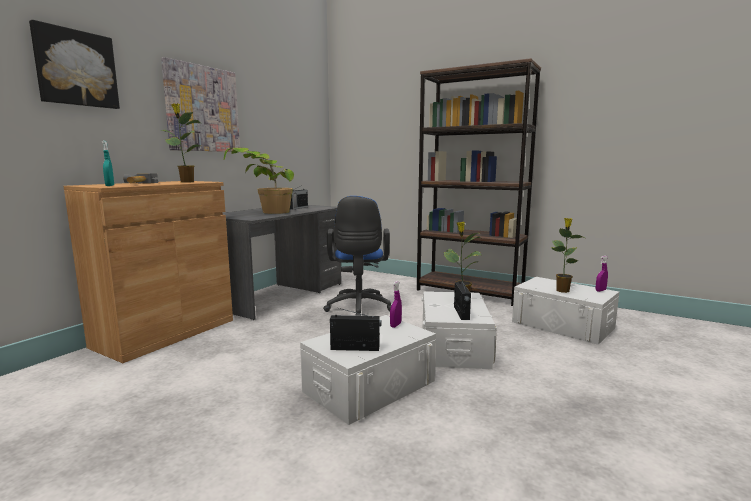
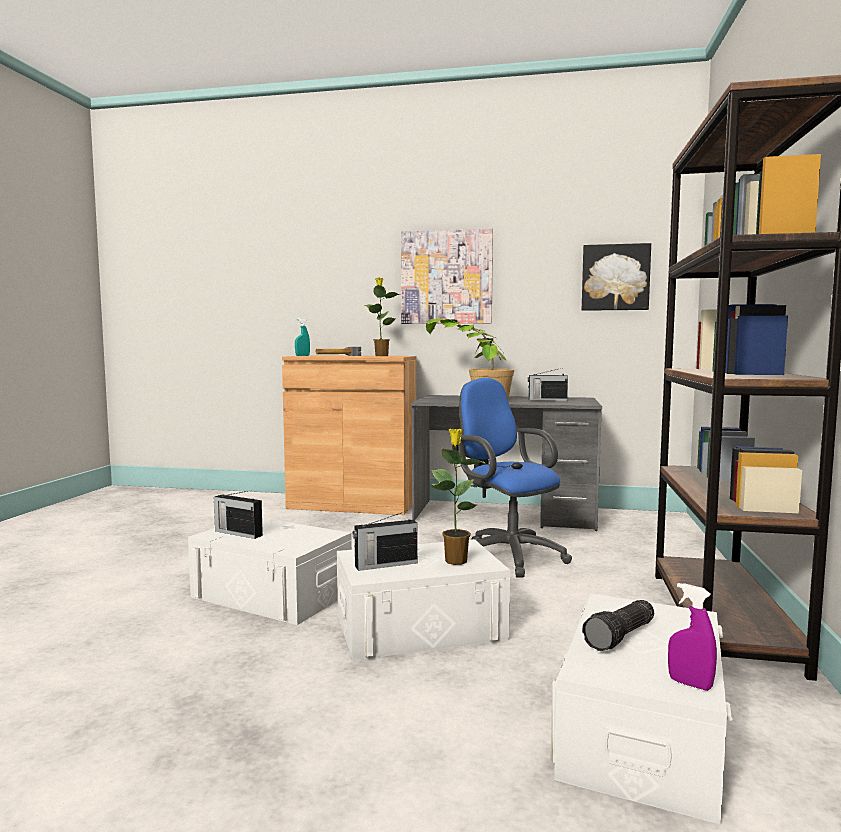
camera: 70 degrees right, 5 degrees down
(76, 68) = (325, 259): picture -> picture (615, 277)
(356, 348) = (237, 533): radio -> radio turned 135 degrees clockwise
(358, 309) = (507, 555): blue office chair -> blue office chair turned 75 degrees clockwise
(395, 325) = (314, 539): purple spray bottle -> none
(562, 290) = (622, 637): potted plant -> flashlight

